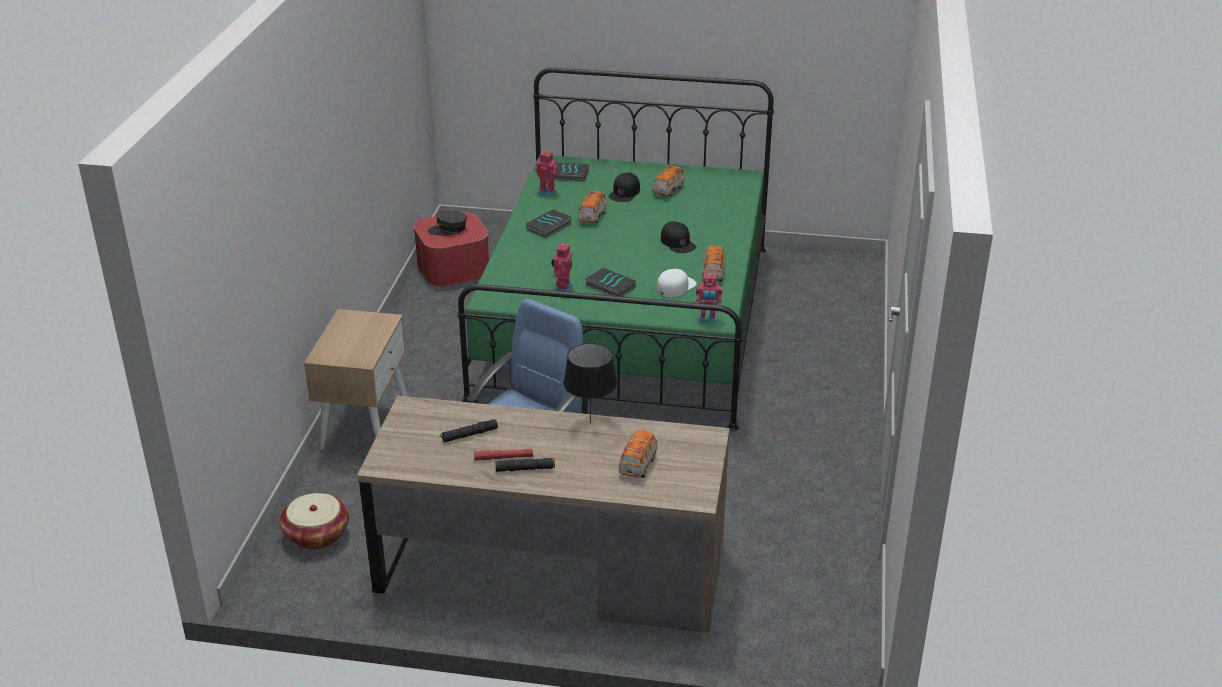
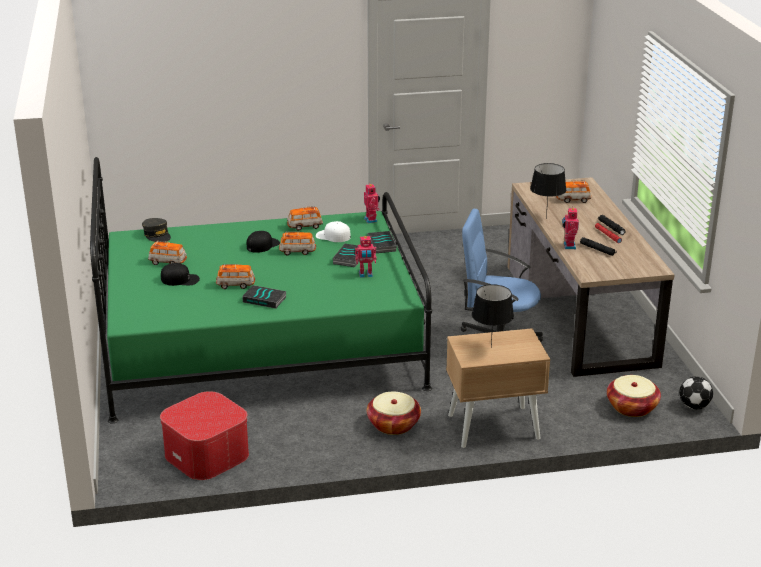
camera: 110 degrees left, 5 degrees down
(277, 587) = (693, 406): none -> football
(356, 333) = (491, 348): none -> black table lamp
(418, 367) = (393, 425): none -> basket
(448, 229) = (205, 416): grey cap -> grey cap (157, 235)
(547, 192) = (195, 314): toy robot -> toy robot (568, 246)
(568, 175) = (153, 311): book -> book (382, 245)
(648, 259) = (297, 251): none -> toy car

